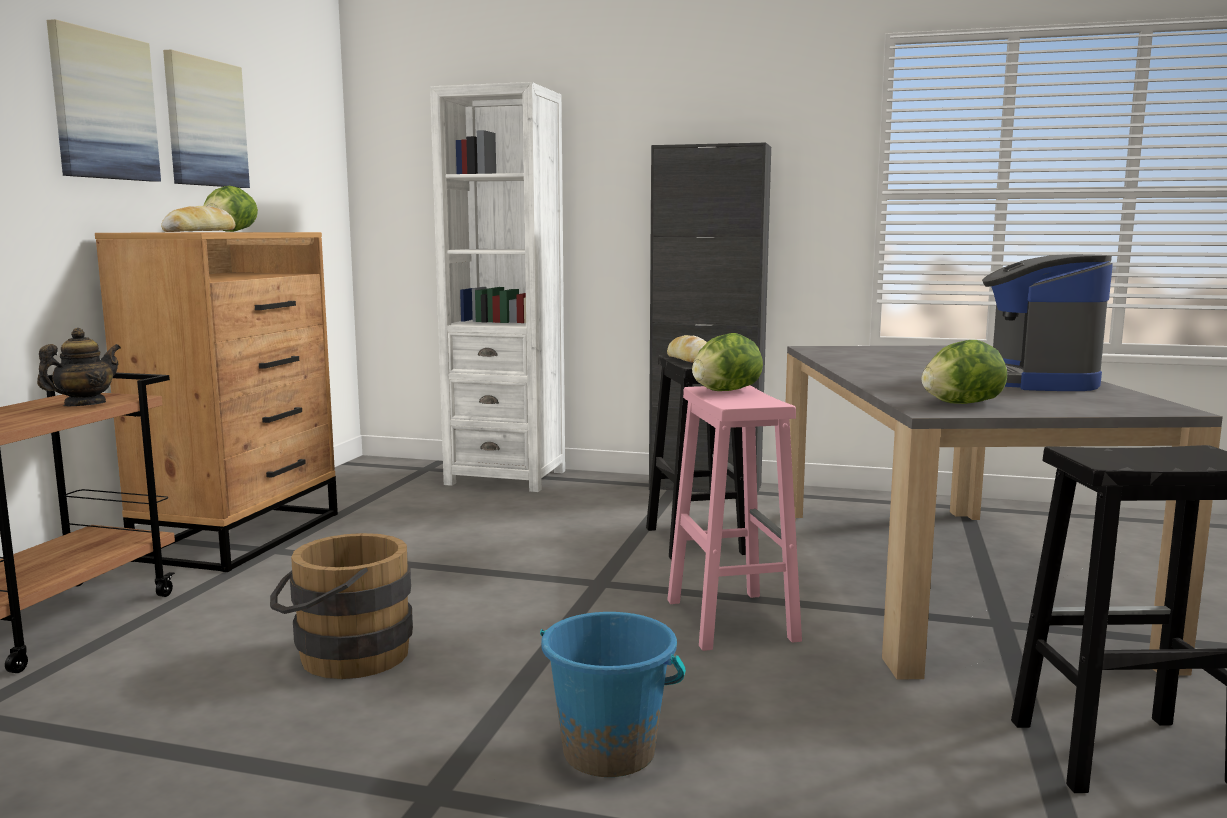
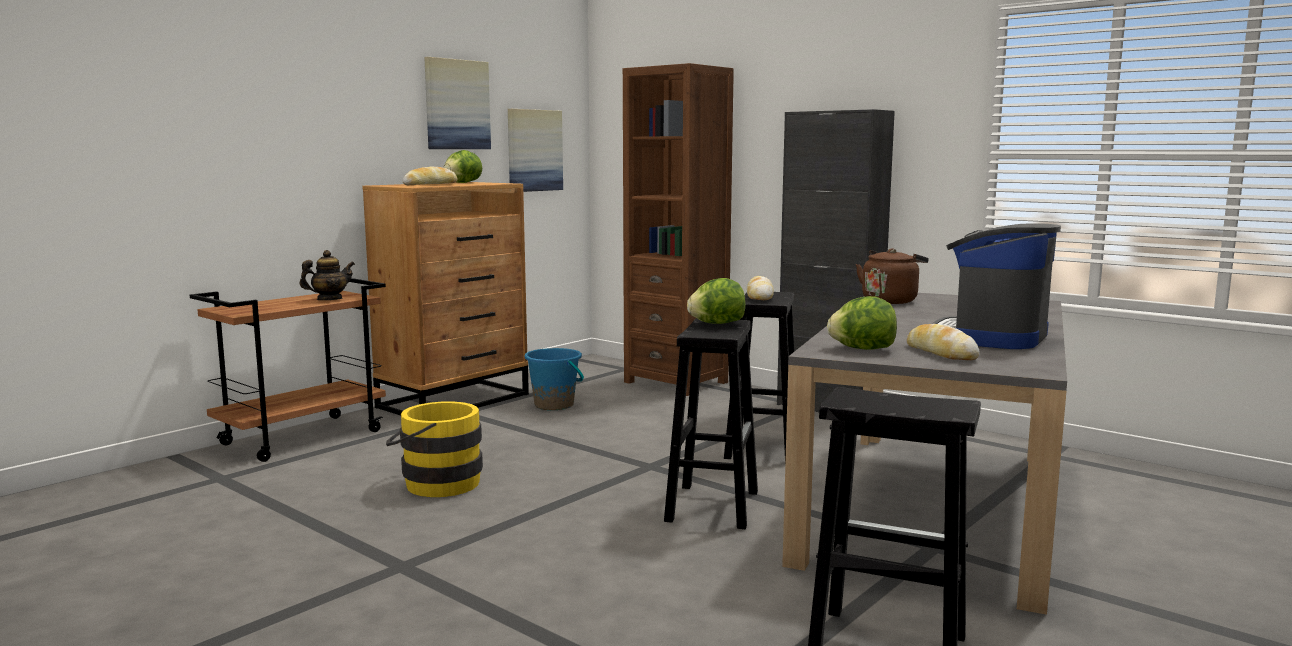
camera: 25 degrees right, 0 degrees up
(103, 106) = (375, 100): picture -> picture (534, 150)
(343, 657) = (435, 483): brown bucket -> yellow bucket
(506, 477) = (676, 382): white bookcase -> brown bookcase
(609, 752) = (525, 567): blue bucket -> blue bucket (554, 405)
(729, 619) = (712, 505): pink stool -> black stool
(838, 355) = (890, 301): none -> brown kettle
(1041, 401) = (940, 353): none -> bread

